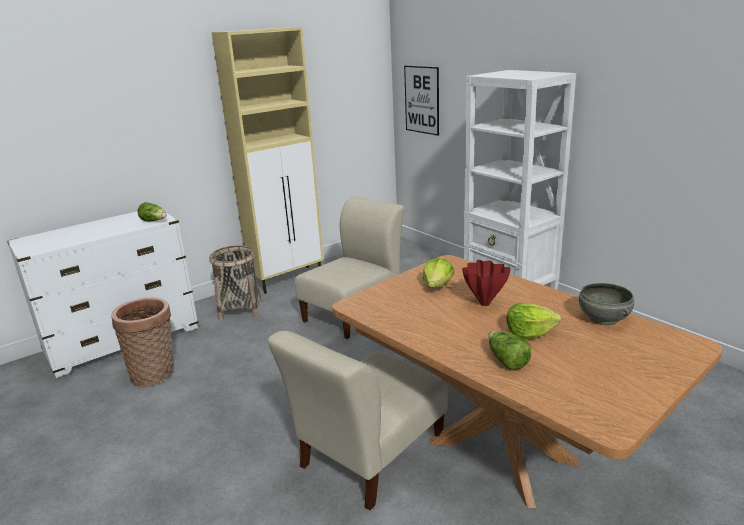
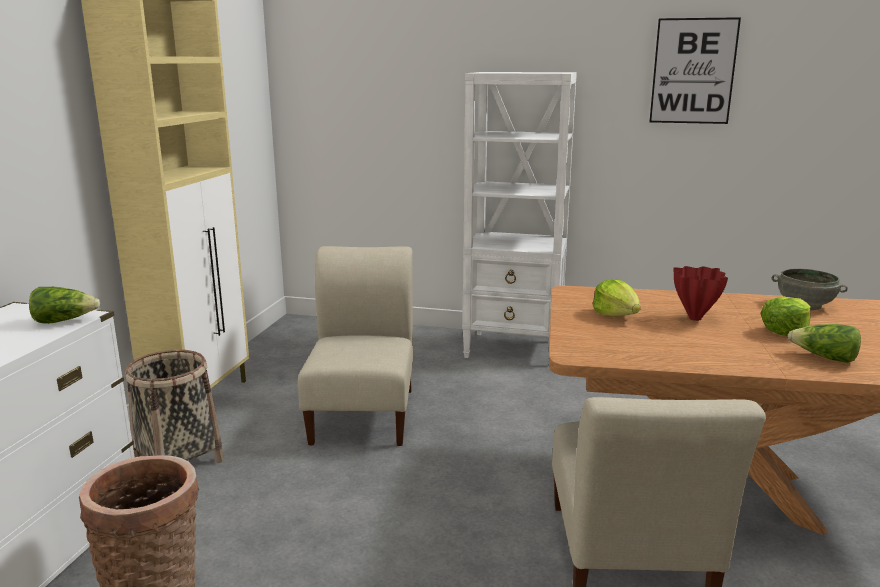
camera: 40 degrees left, 5 degrees down
(422, 100) = (330, 118): picture -> picture (693, 71)

